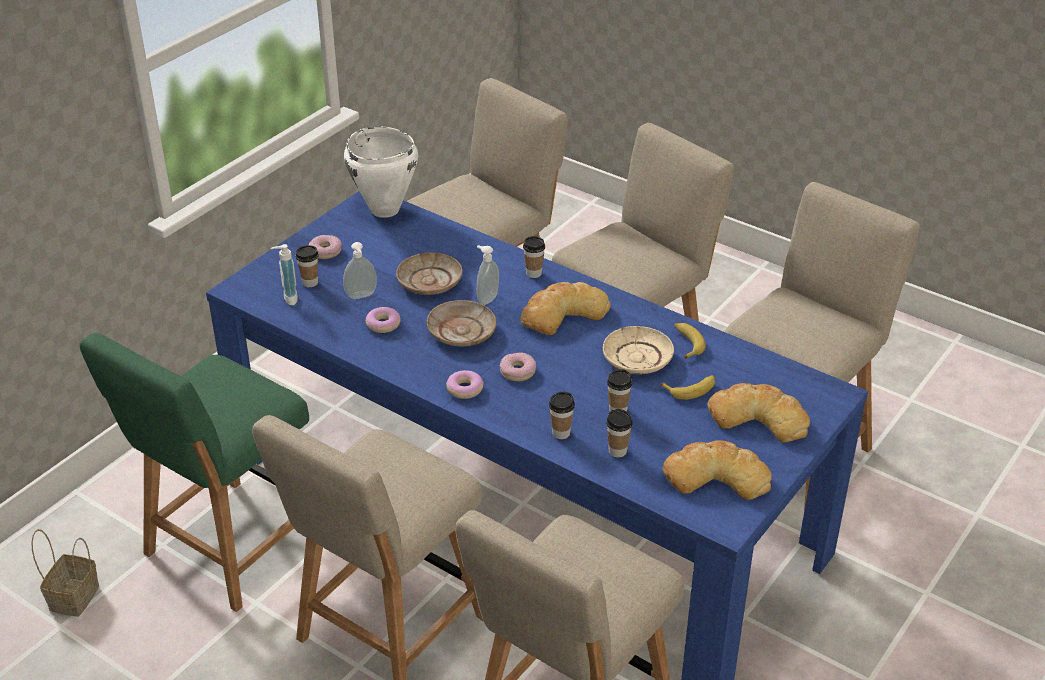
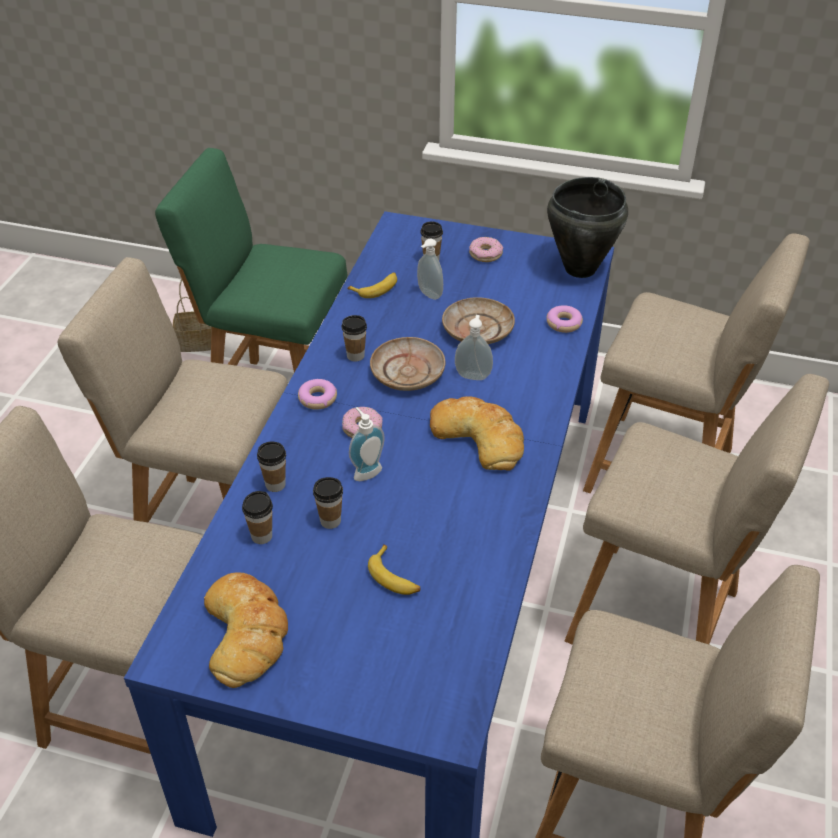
camera: 70 degrees right, 5 degrees up
(287, 298) = (400, 254): soap dispenser -> soap dispenser (365, 471)
(383, 324) = (392, 320): donut -> donut (563, 323)
(384, 210) = (579, 269): white cooking pot -> black cooking pot
(533, 273) = (539, 397): cup -> cup (355, 356)
(637, 359) = (429, 517): beige plate -> none
(686, 343) = (481, 554): banana -> banana (376, 288)
(758, 417) = (369, 653): bread -> none

